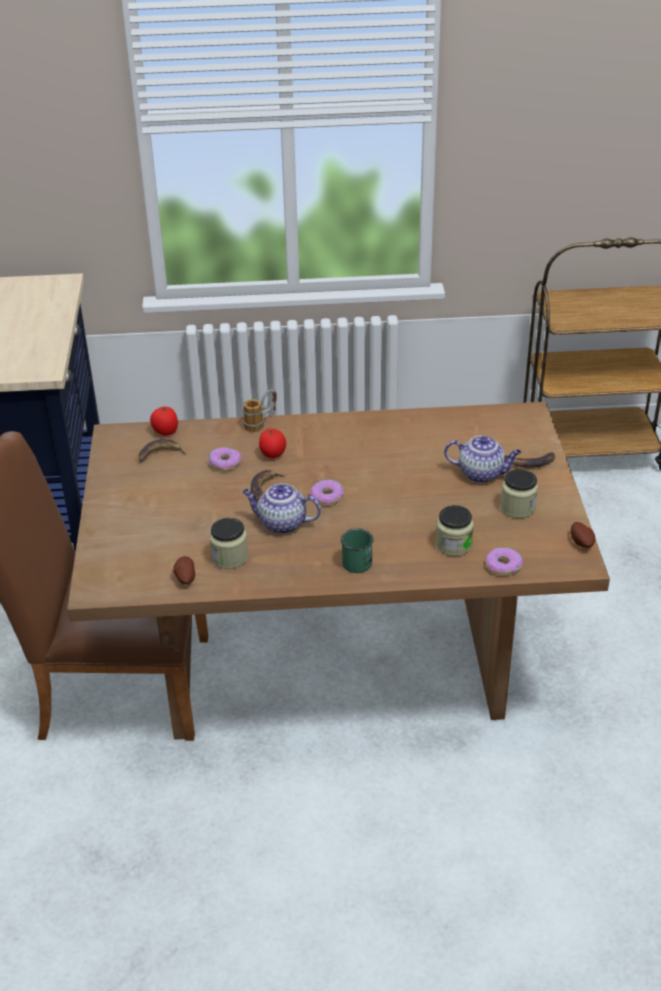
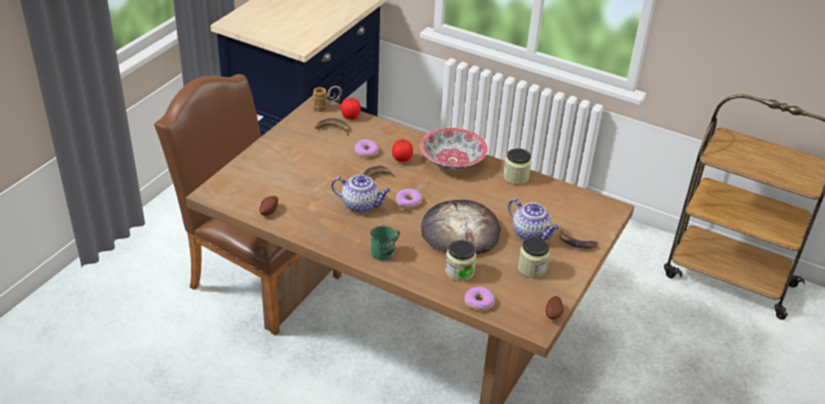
camera: 30 degrees right, 0 degrees up
(229, 557) = (308, 211): jar -> jar (516, 177)
(261, 423) = (416, 136): mug -> mug (327, 108)
(281, 523) = (361, 205): teapot -> teapot turned 150 degrees clockwise
(327, 433) = (452, 160): none -> bowl
(411, 503) = (460, 231): none -> bread

